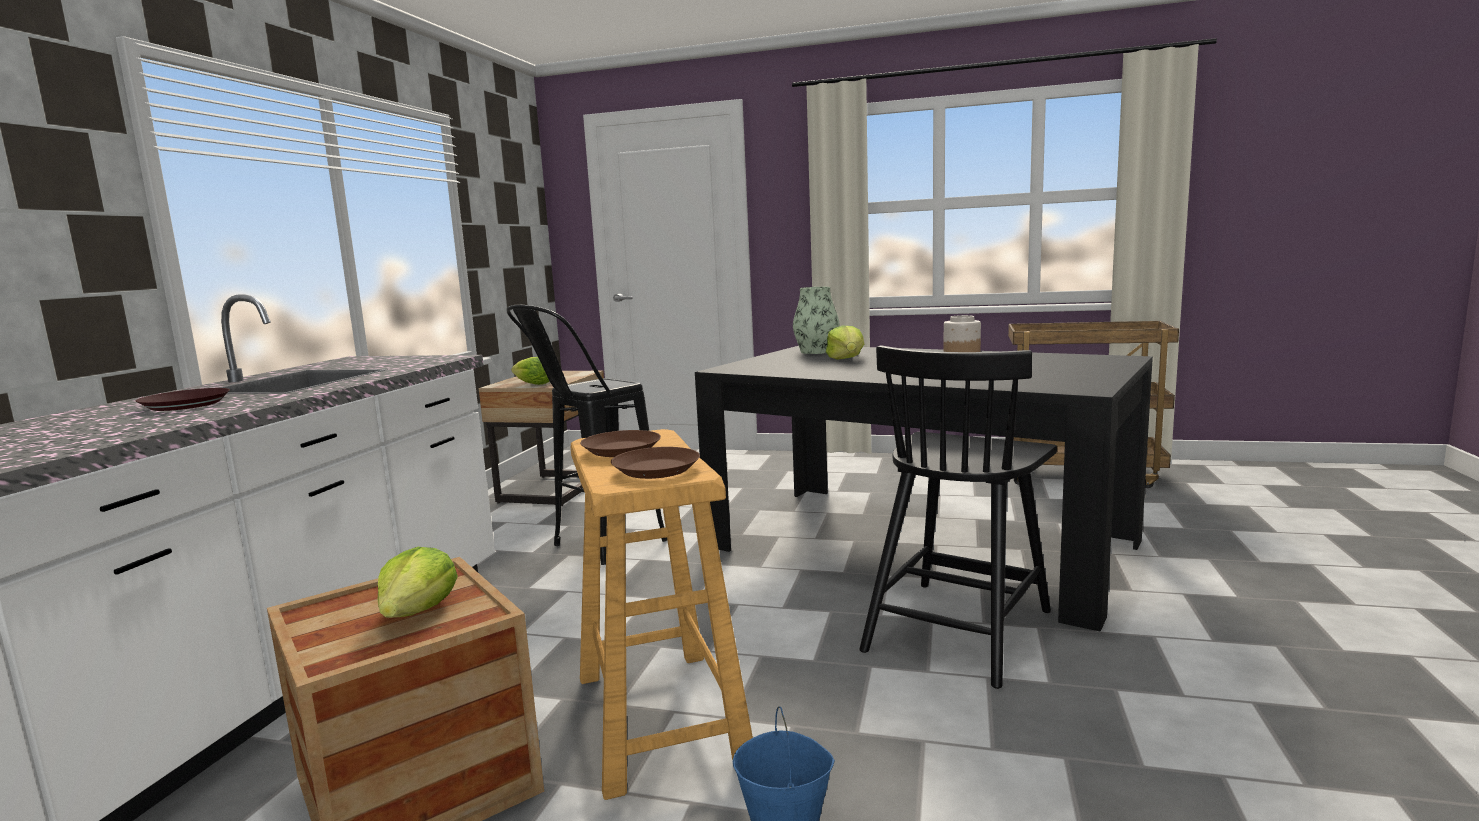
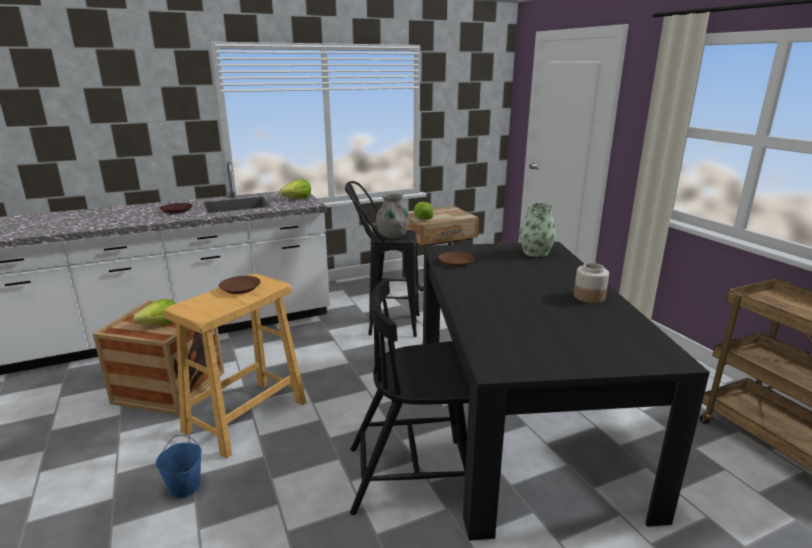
camera: 50 degrees right, 10 degrees up
(601, 385) = (392, 236): none -> grey vase
(655, 469) = (208, 306): brown plate -> brown plate (456, 262)
(846, 359) = (518, 268): lettuce -> lettuce (297, 199)

